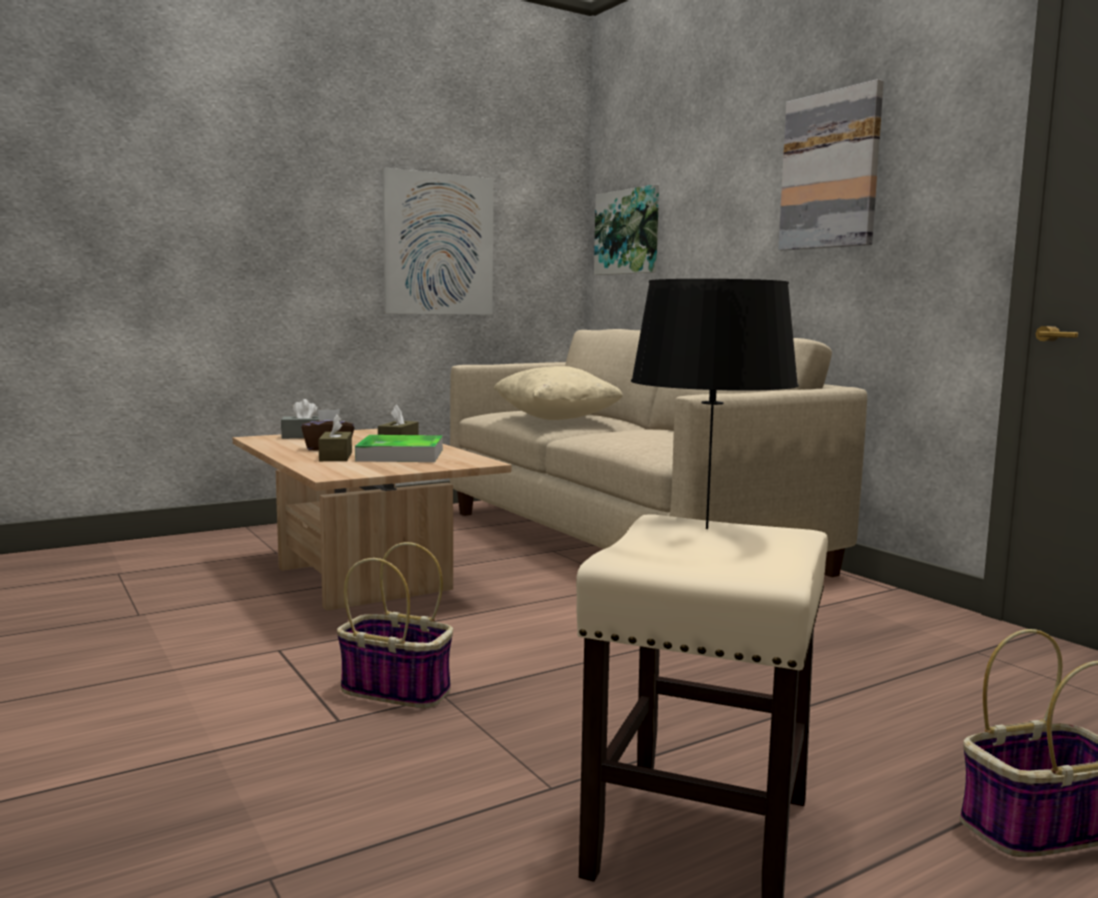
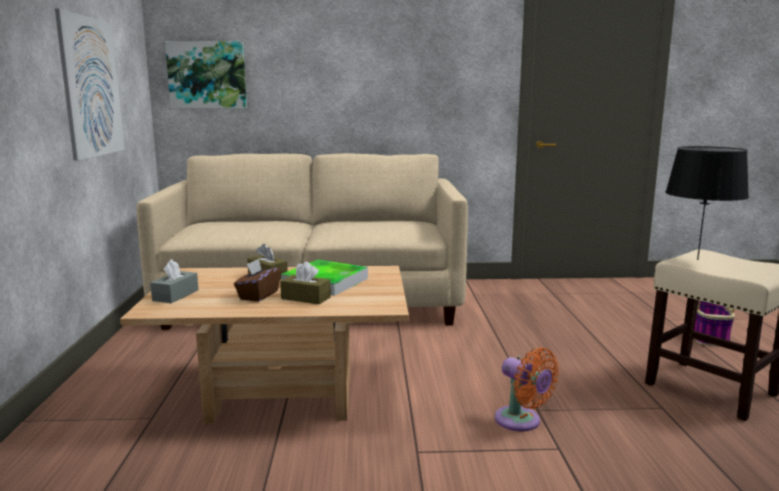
camera: 60 degrees left, 5 degrees up
(398, 690) = (521, 421): basket -> orange fan
(556, 419) = (265, 229): beige pillow -> none
(830, 171) = (405, 51): picture -> none

